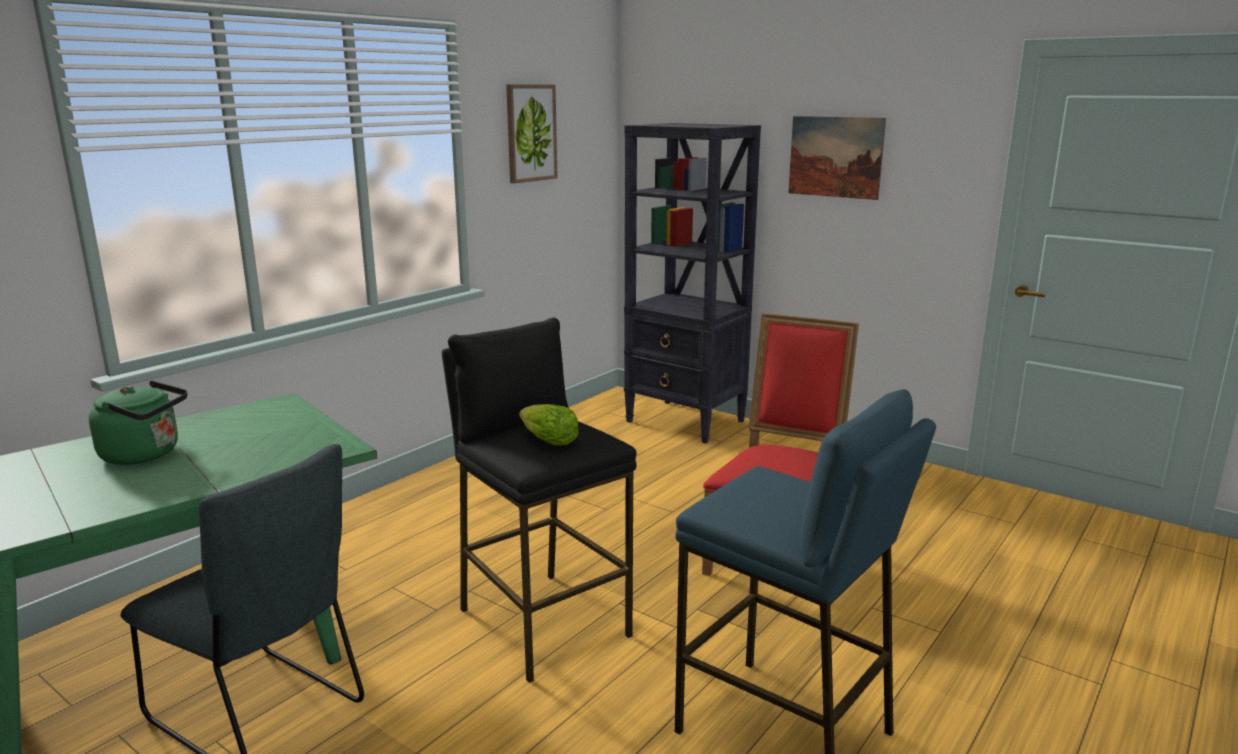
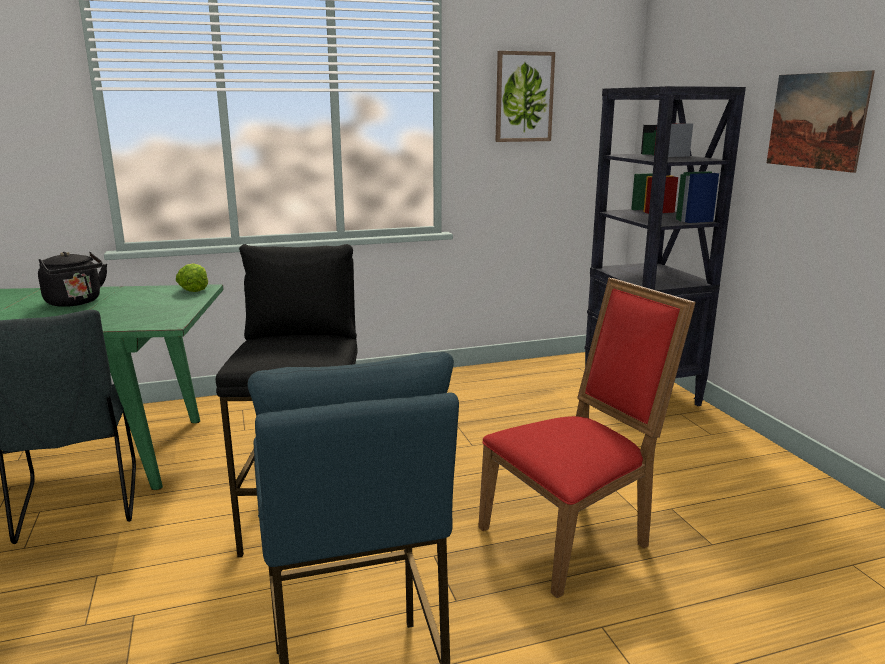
camera: 35 degrees right, 0 degrees up
(145, 454) = (75, 302): green kettle -> black kettle
(547, 441) = (284, 350): lettuce -> lettuce (194, 289)

